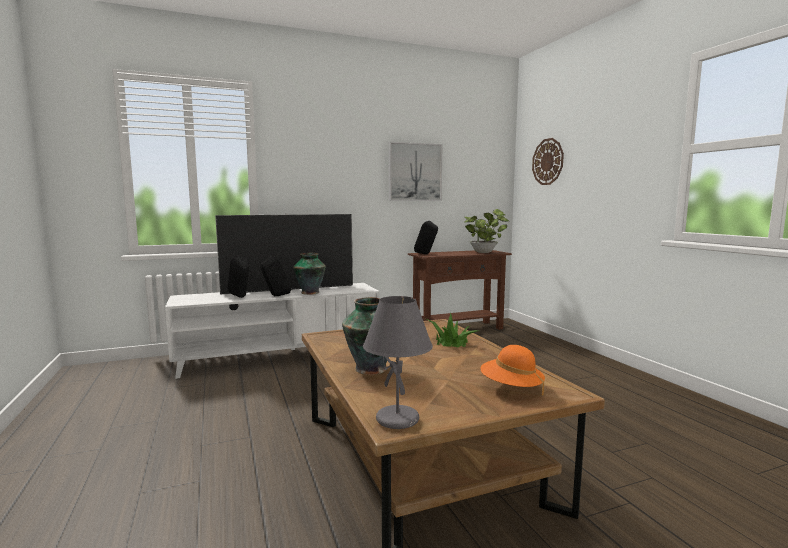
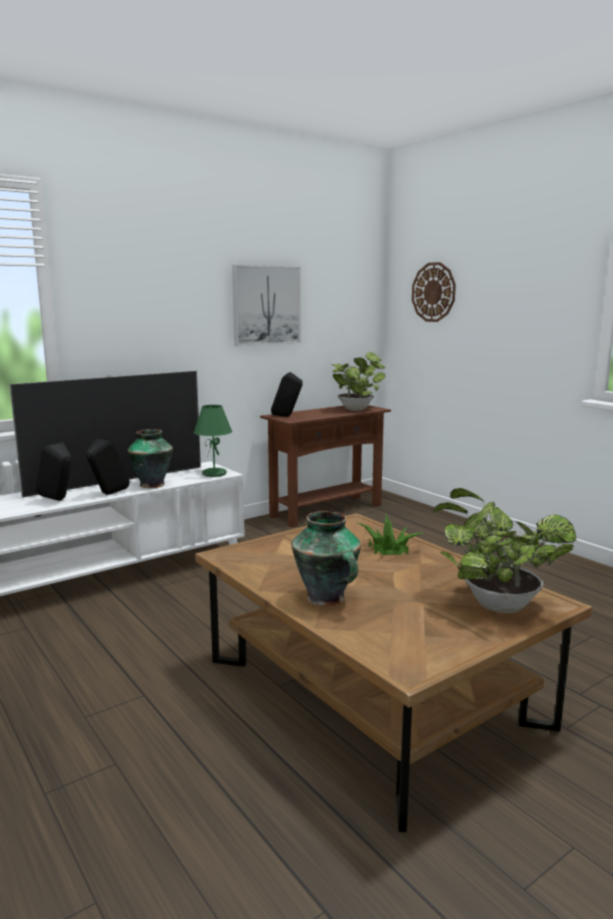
camera: 15 degrees left, 5 degrees up
(359, 289) = (214, 474): none -> green table lamp
(398, 419) = (409, 661): grey table lamp -> none
(511, 388) = (494, 604): orange hat -> potted plant

